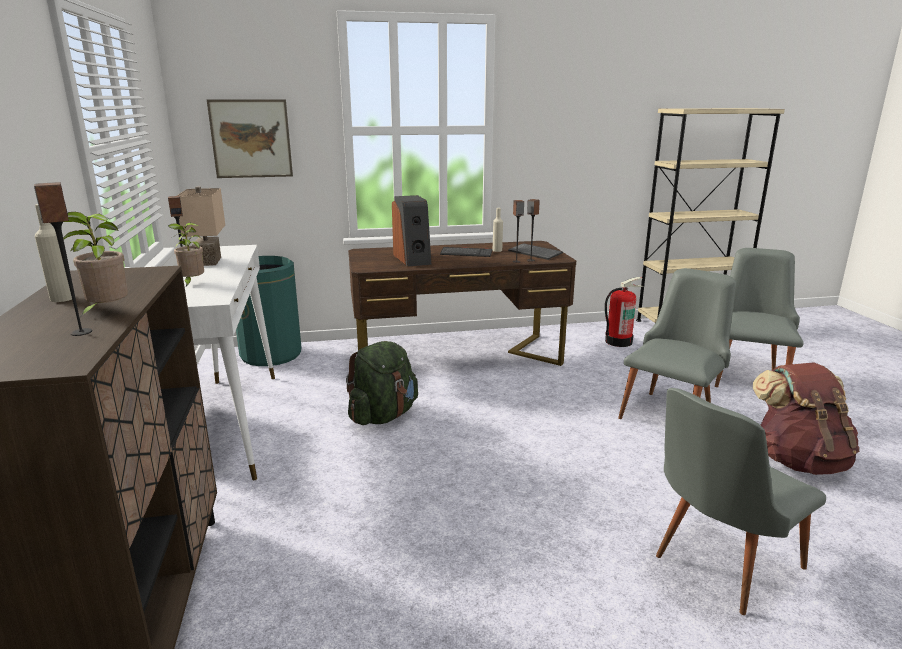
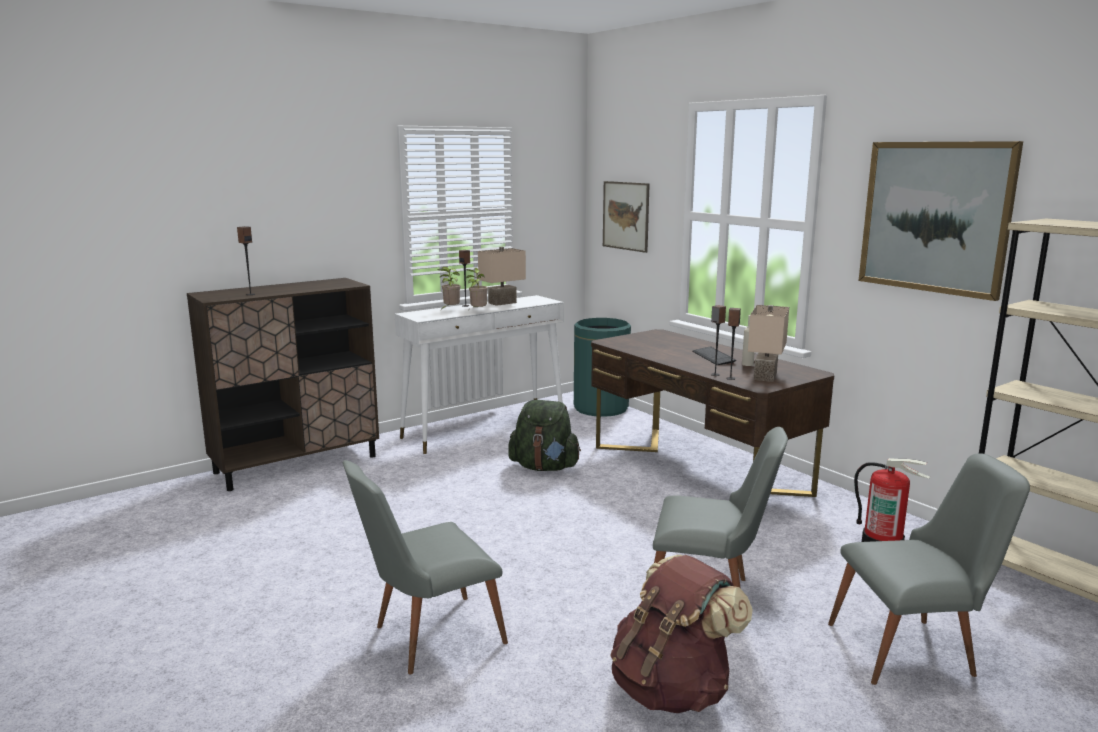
camera: 65 degrees right, 5 degrees down
(62, 298) = (296, 285): beige bottle -> none
(106, 312) = (278, 292): potted plant -> potted plant (477, 311)
(413, 259) = (659, 347): speaker -> none
(536, 253) = (767, 377): keyboard -> beige table lamp
(589, 113) = (935, 217): none -> picture
(717, 565) = (426, 637): grey chair -> grey chair turned 60 degrees counterclockwise

